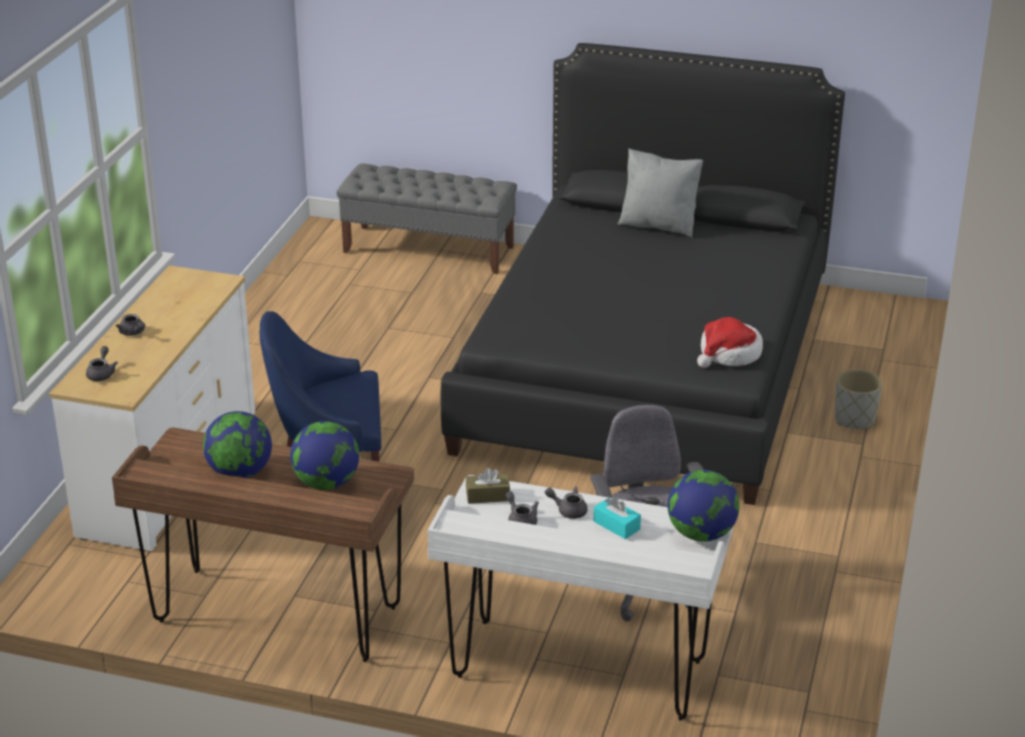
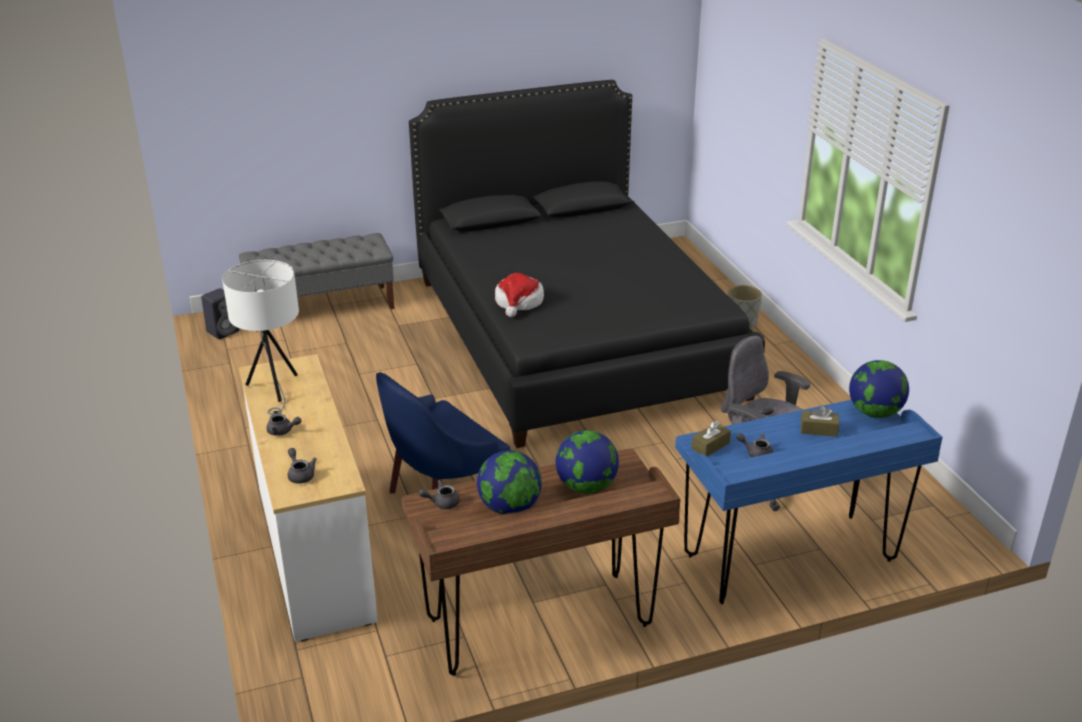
camera: 35 degrees left, 0 degrees up
(171, 295) = (274, 390): none -> white table lamp
(315, 242) = (223, 331): none -> black speaker
(568, 510) = (775, 433): grey teapot -> grey teapot (441, 502)
(578, 670) = (790, 559): white desk -> blue desk
(616, 525) = (818, 430): turquoise tissue box -> brown tissue box
(659, 225) = (537, 227): grey pillow -> none
(729, 354) = (697, 295): hat -> hat (519, 302)

